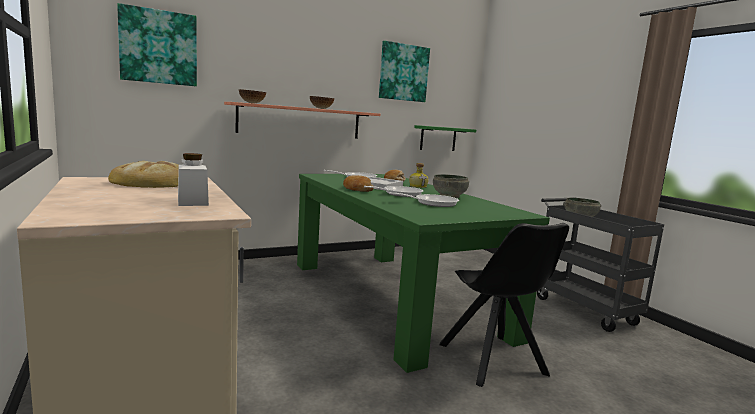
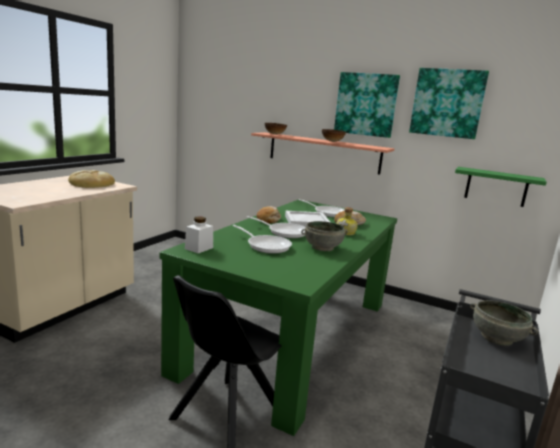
camera: 55 degrees right, 5 degrees up
(158, 47) = (227, 91): picture -> picture (366, 104)
(192, 202) = (42, 196): white jar -> white jar (199, 248)

